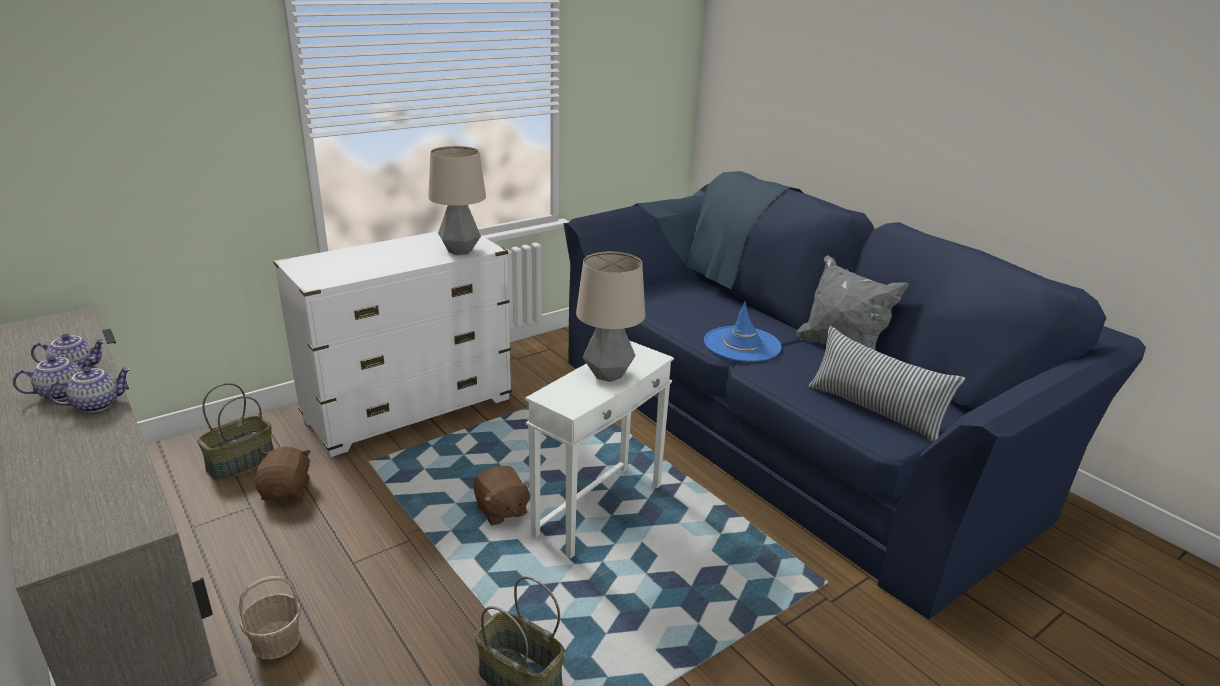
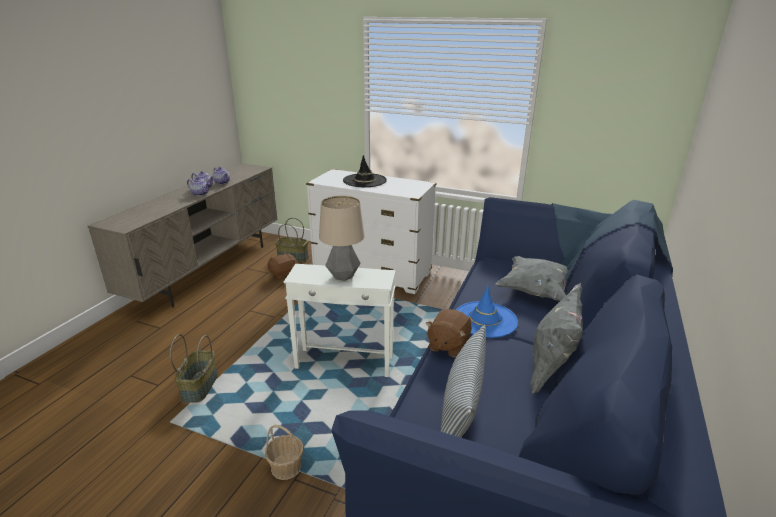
camera: 60 degrees right, 0 degrees up
(275, 641) = (193, 315): basket -> basket (286, 466)
(379, 256) = (365, 180): none -> black hat
(460, 251) = (399, 191): table lamp -> none
(501, 510) = (316, 332): brown plush toy -> brown plush toy (448, 345)
(707, 302) = (535, 290): none -> grey pillow

